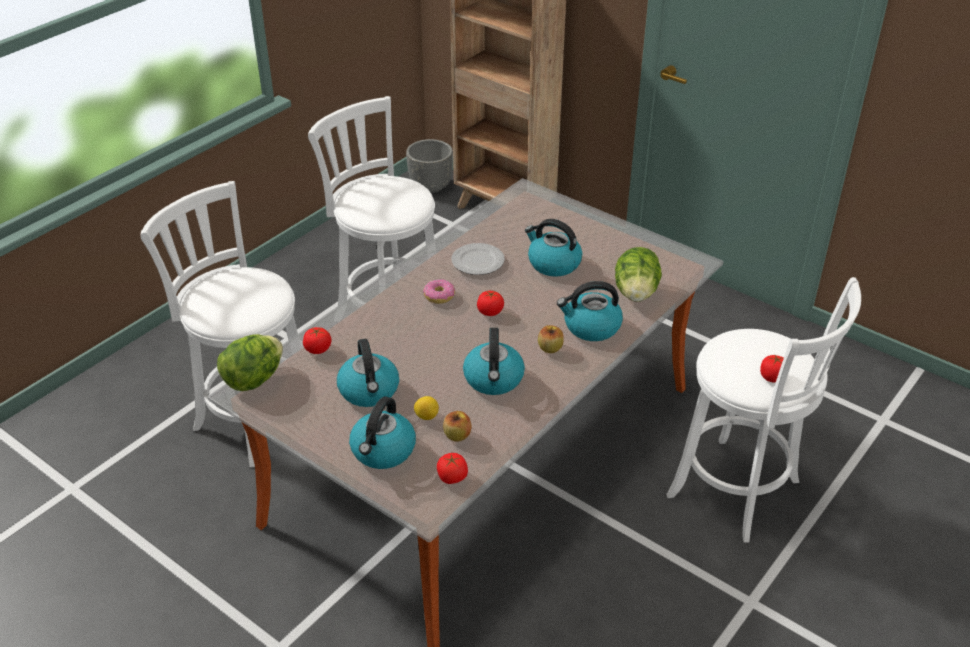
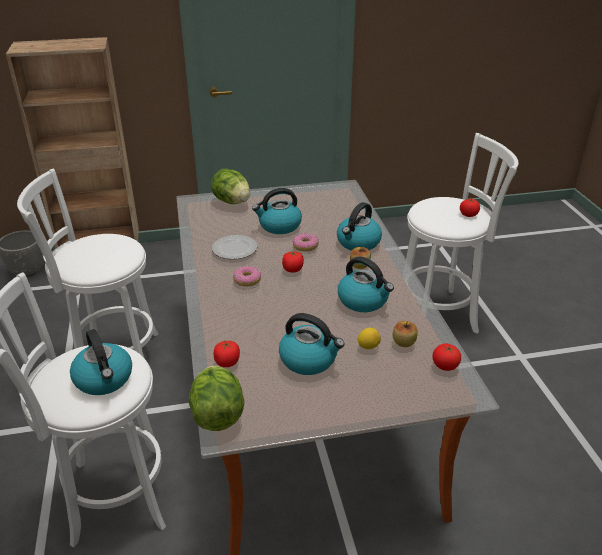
camera: 50 degrees left, 5 degrees down
(383, 451) = (384, 385): kettle -> kettle (104, 379)
(539, 298) = (305, 246): none -> donut
(636, 293) = (347, 215): lettuce -> lettuce (232, 202)

